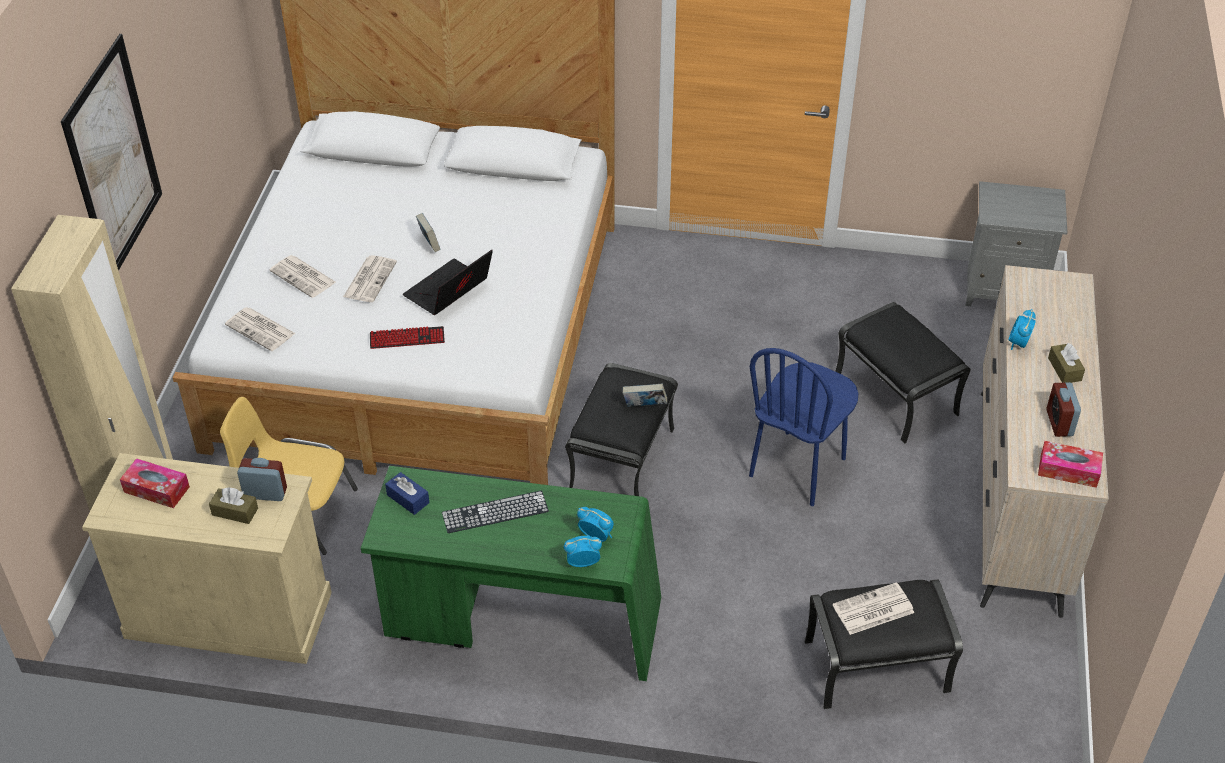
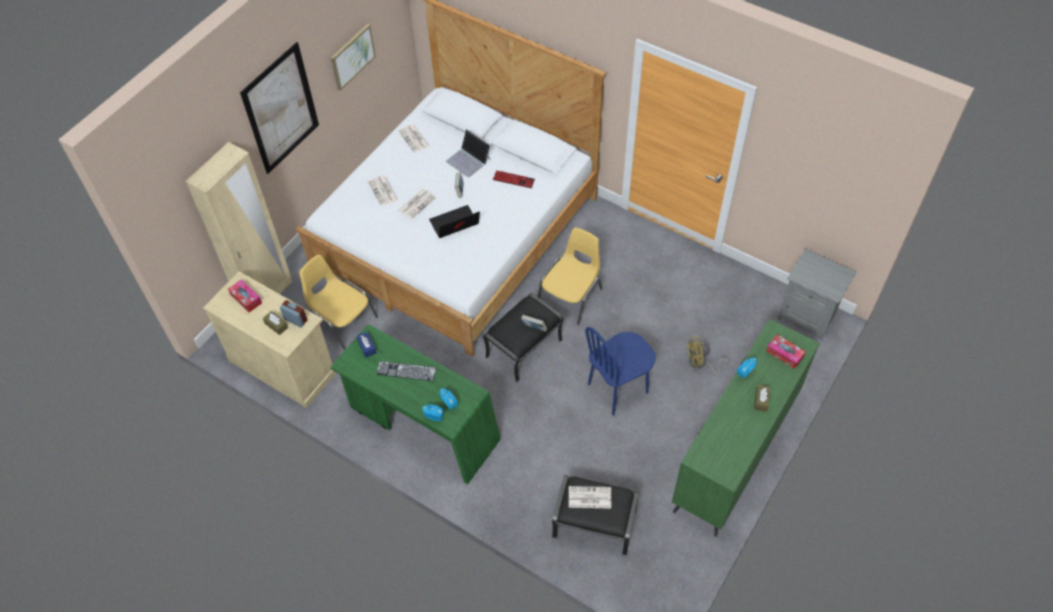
camera: 25 degrees right, 10 degrees up
(186, 71) = (352, 56): none -> picture
(261, 329) = (347, 217): newspaper -> newspaper (414, 139)
(407, 338) = (418, 247): keyboard -> keyboard (513, 180)
(418, 200) = (468, 160): none -> laptop
(652, 365) = (571, 295): none -> yellow chair
(897, 395) = (701, 363): black ottoman -> yellow fan
(1018, 499) = (734, 454): beige dresser -> green dresser
(1059, 423) = (736, 434): alarm clock -> none
(1068, 470) = (722, 465): tissue box -> tissue box (784, 354)

